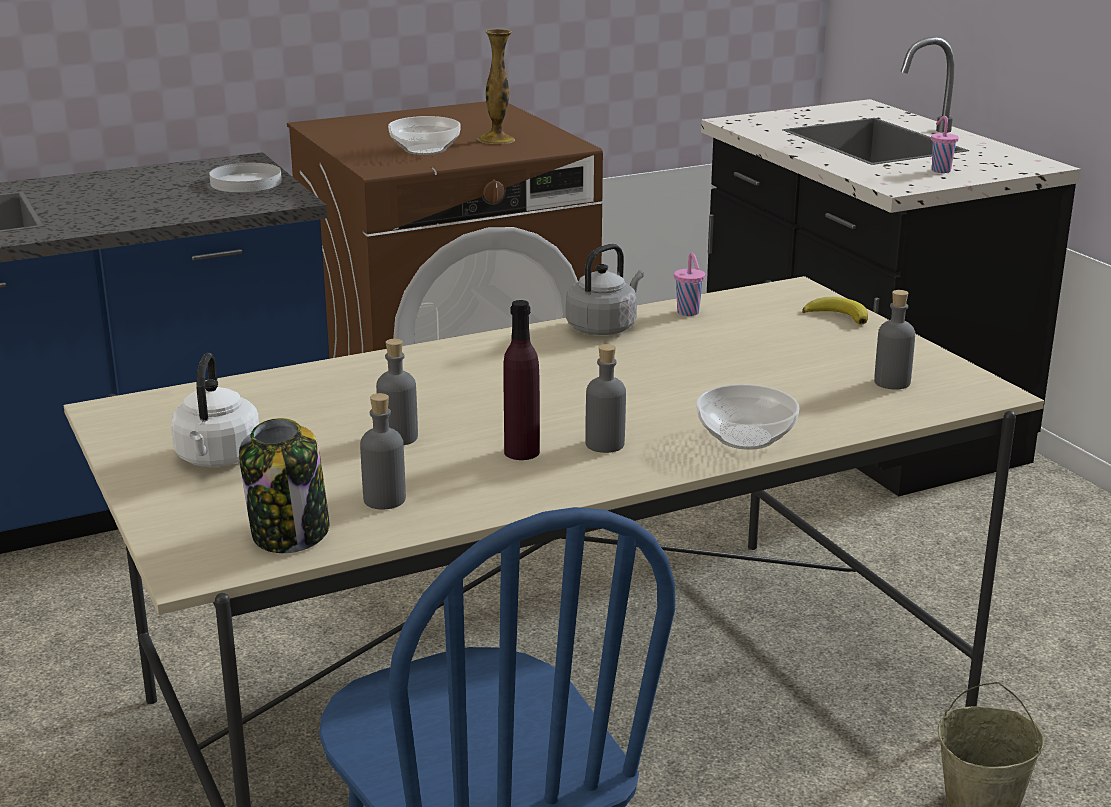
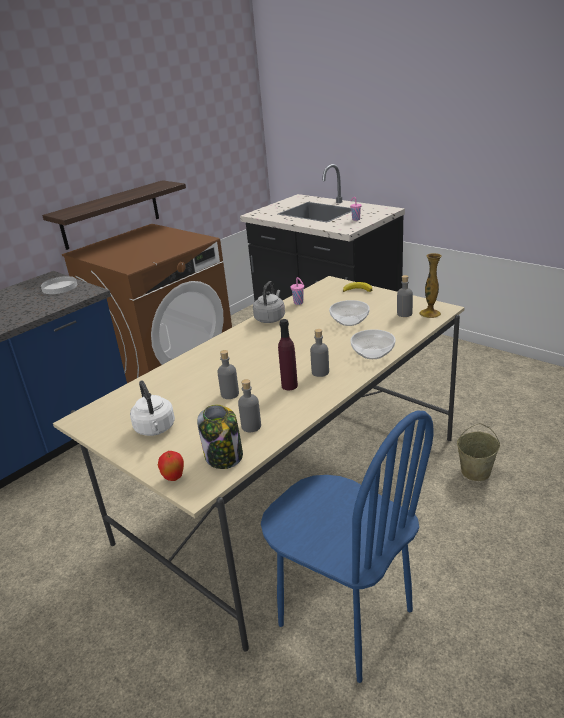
camera: 20 degrees left, 5 degrees up
(175, 542) = (174, 478): none -> apple
(414, 64) = (110, 214): none -> shelf
(426, 150) = (142, 254): bowl -> bowl (350, 321)
(496, 140) = (169, 243): vase -> vase (430, 313)

